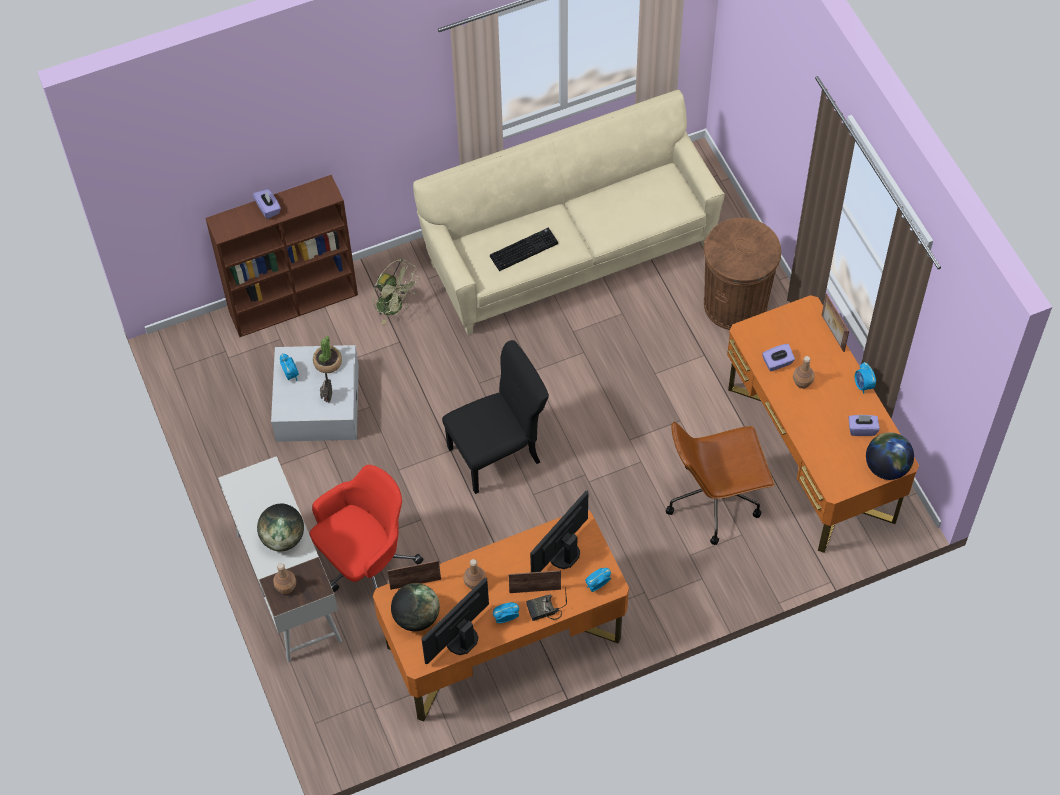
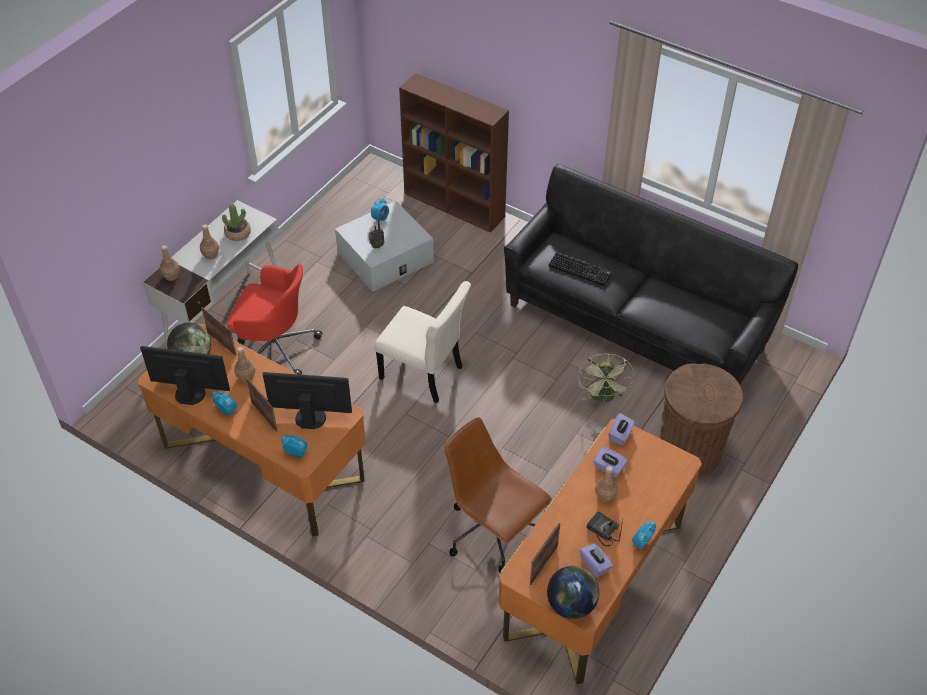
camera: 55 degrees right, 10 degrees down
(268, 208) = (450, 96): purple tissue box -> purple tissue box (620, 435)
(283, 538) = (211, 255): globe -> brown bottle
(327, 362) = (406, 232): potted plant -> potted plant (238, 233)
(395, 307) = (498, 256): green fan -> green fan (603, 398)
(498, 454) = (424, 374): black chair -> beige chair
(543, 611) = (249, 431): radio -> radio (602, 531)
(570, 254) = (635, 326): beige sofa -> black sofa
(832, 333) = (674, 492): picture frame -> picture frame (543, 564)

